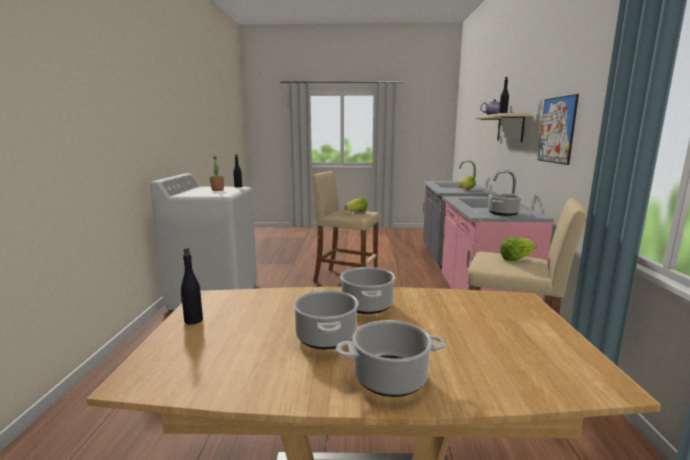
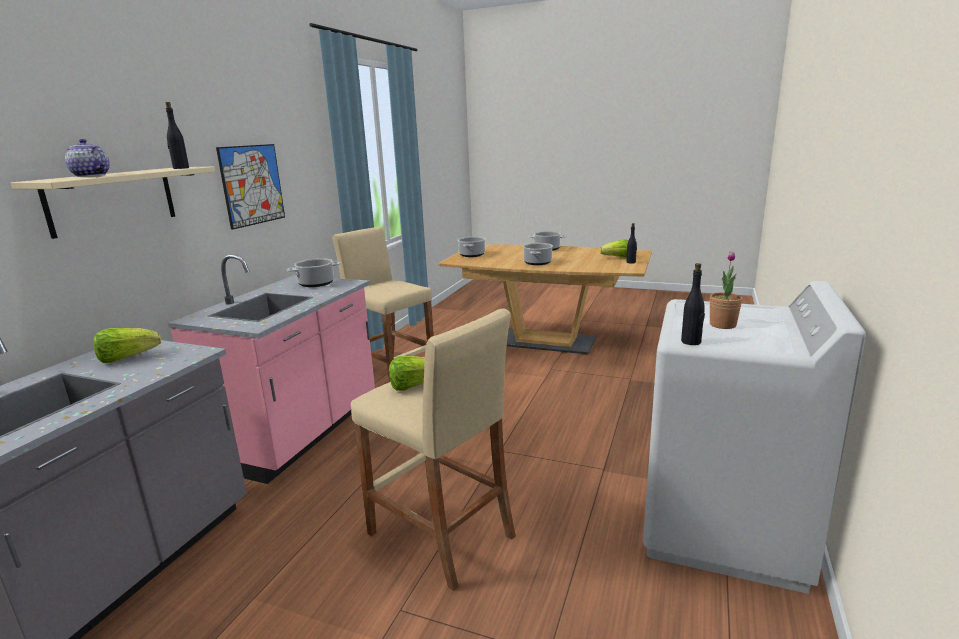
camera: 160 degrees left, 5 degrees up
(325, 336) = (565, 256): cooking pot -> cooking pot (472, 255)
(516, 259) = (382, 286): lettuce -> lettuce (617, 258)

